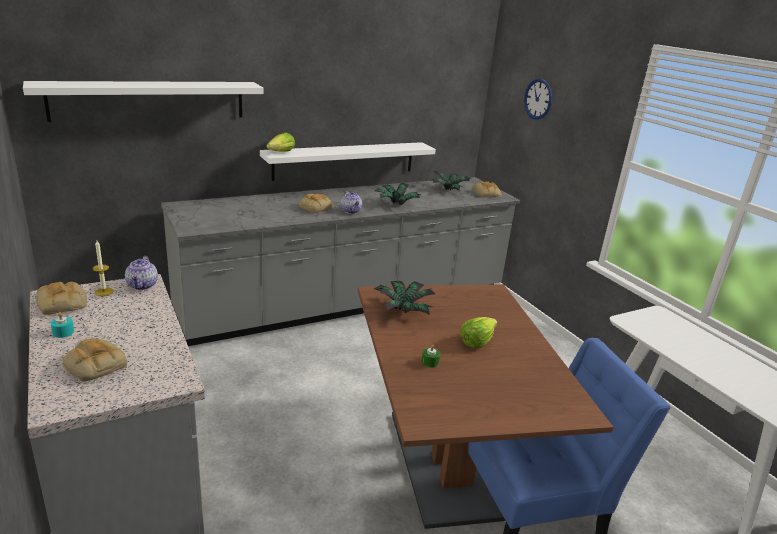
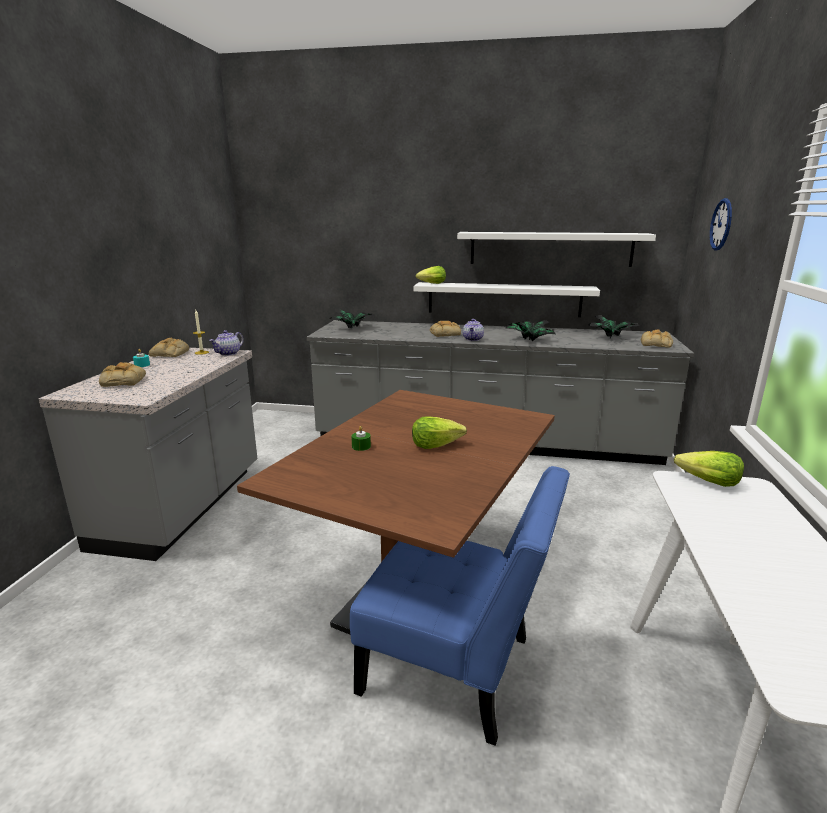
camera: 40 degrees right, 5 degrees down
(149, 100) = (330, 234): white shelf -> white shelf (550, 249)
(403, 310) = (407, 410): potted plant -> potted plant (353, 328)
(641, 317) = (708, 482): none -> lettuce

